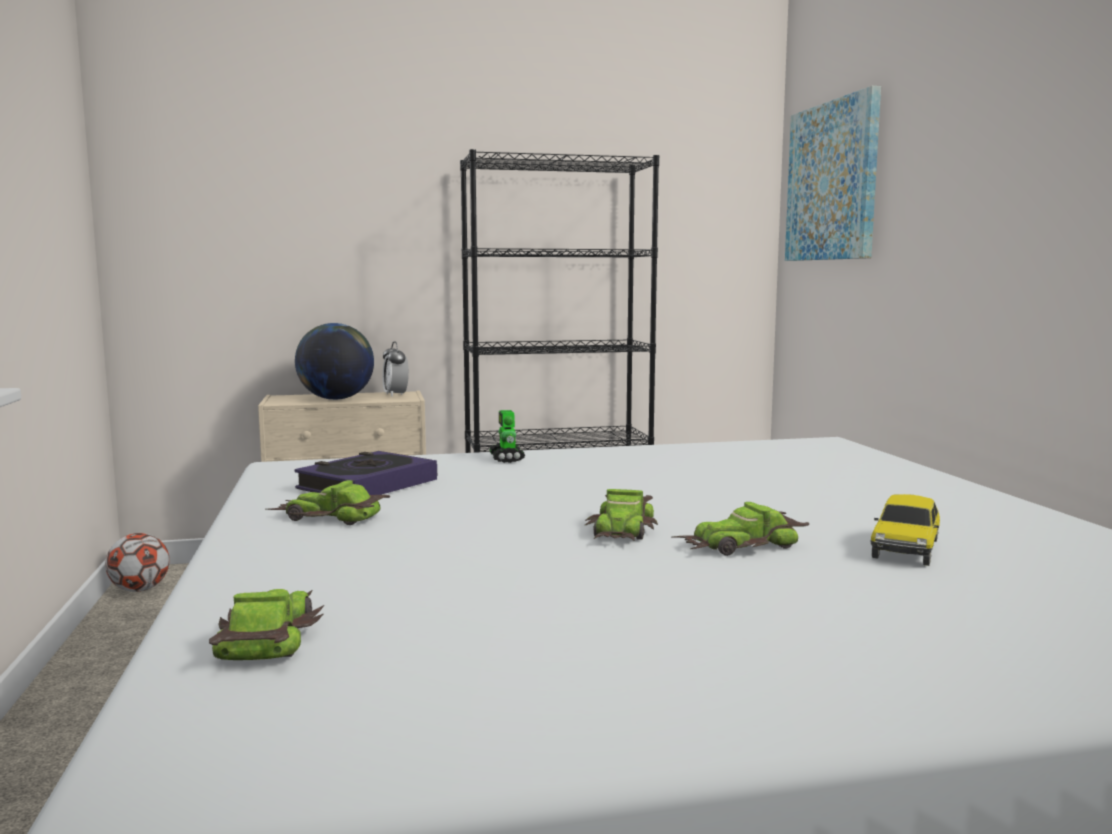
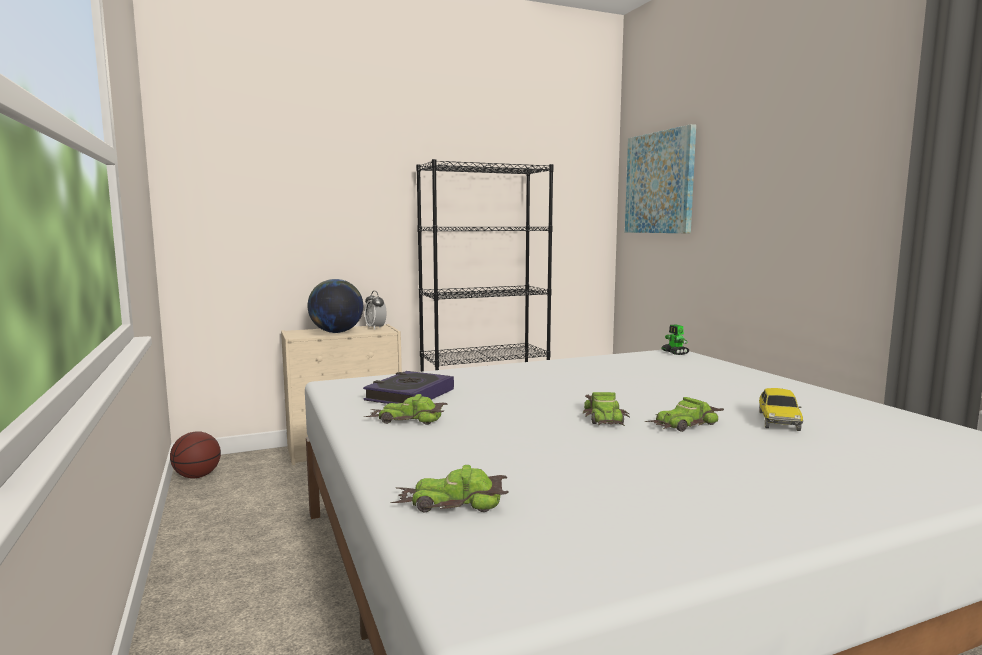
camera: 10 degrees left, 0 degrees up
(140, 589) = (197, 476): football -> basketball
(268, 635) = (451, 503): toy car -> toy car turned 75 degrees counterclockwise
(507, 459) = (484, 372): toy robot -> toy robot (675, 353)

